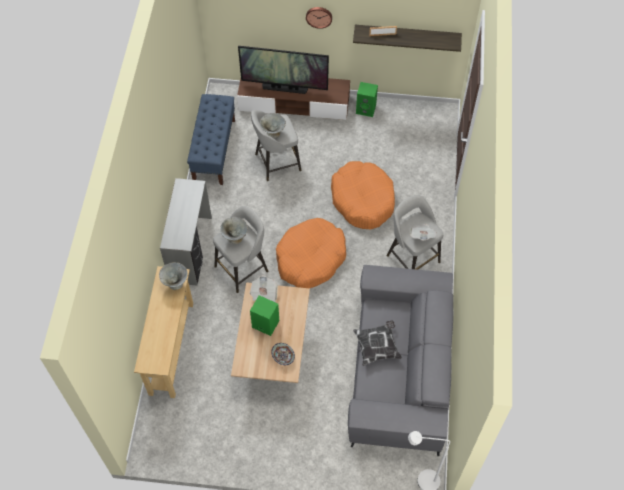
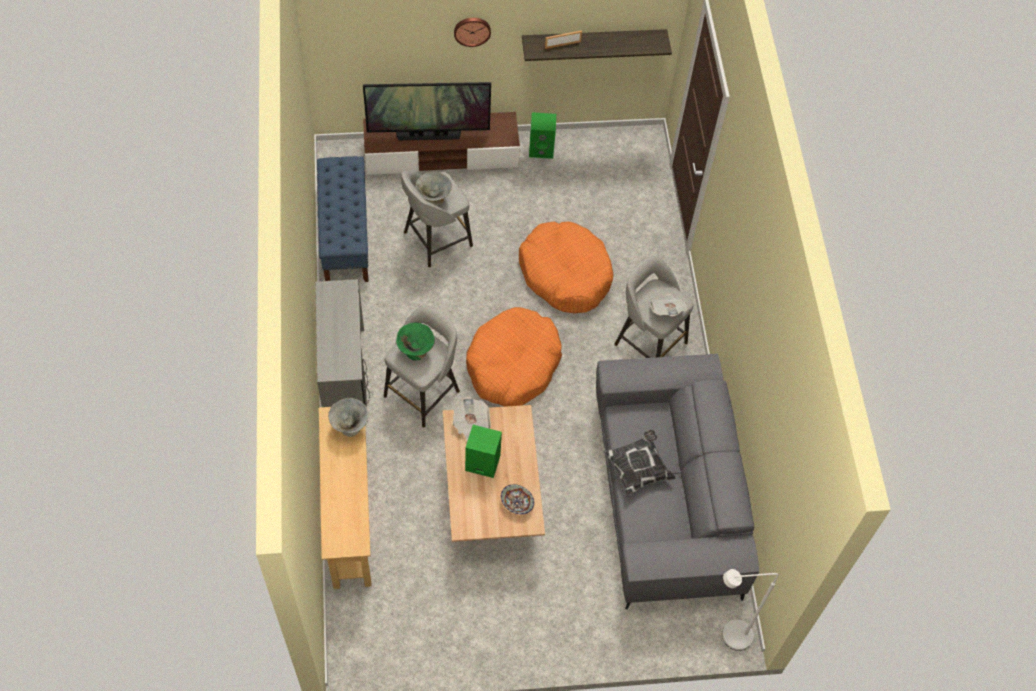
camera: 15 degrees left, 0 degrees up
(235, 238) = (416, 352): grey bowl -> green bowl

